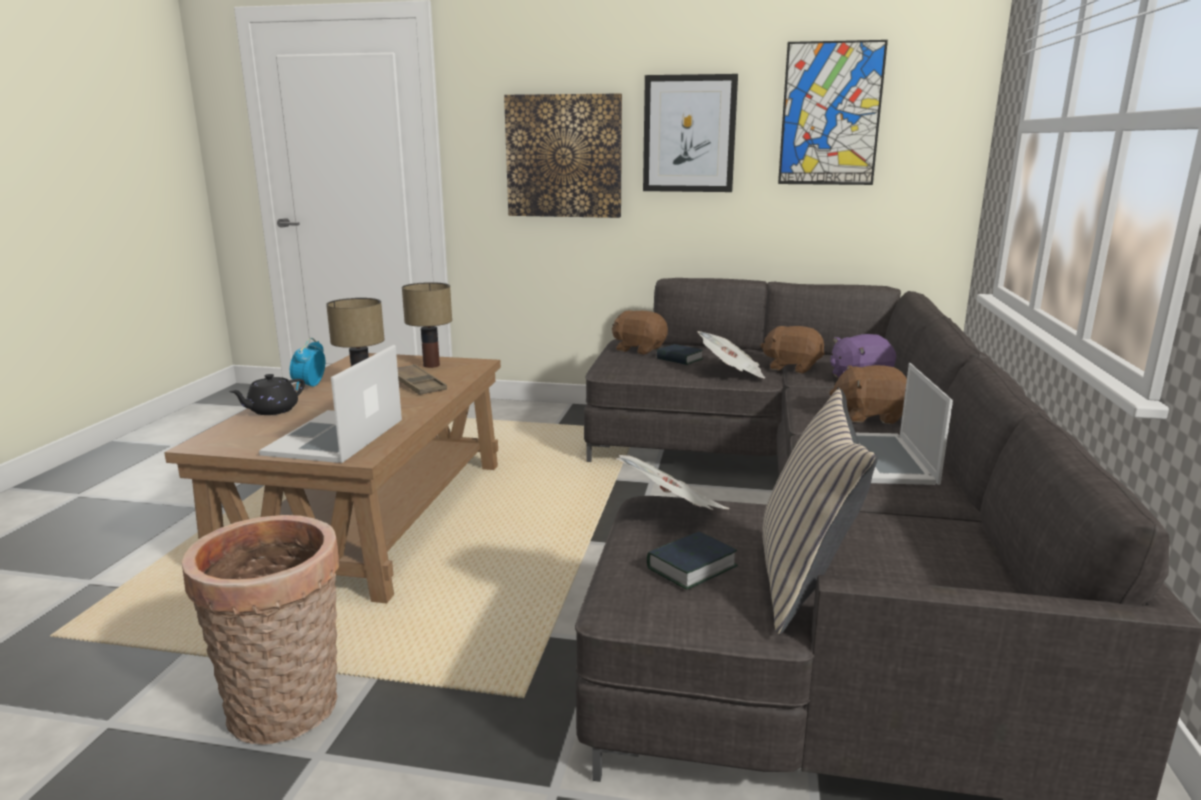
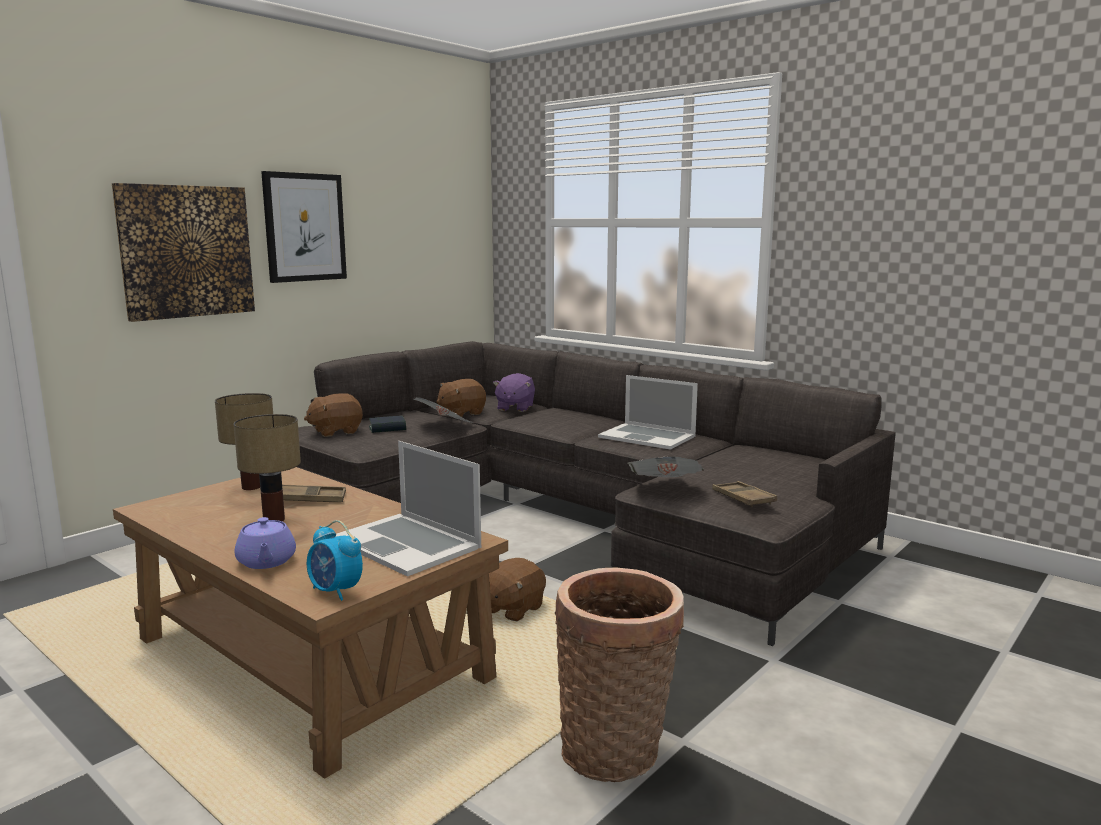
camera: 60 degrees left, 5 degrees down
(272, 410) = (266, 562): black teapot -> purple teapot
(309, 386) = (209, 539): alarm clock -> alarm clock (335, 591)
(691, 567) = (743, 499): book -> brown tray
(804, 580) = (776, 483): beige pillow -> none
(830, 114) = (404, 211): picture -> none
(869, 416) = (582, 422): brown plush toy -> brown plush toy (511, 609)

